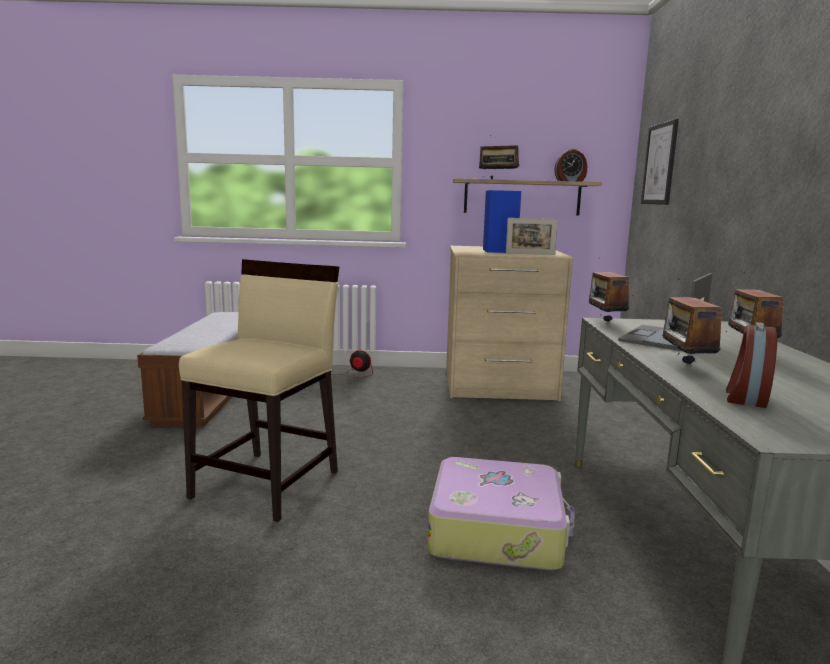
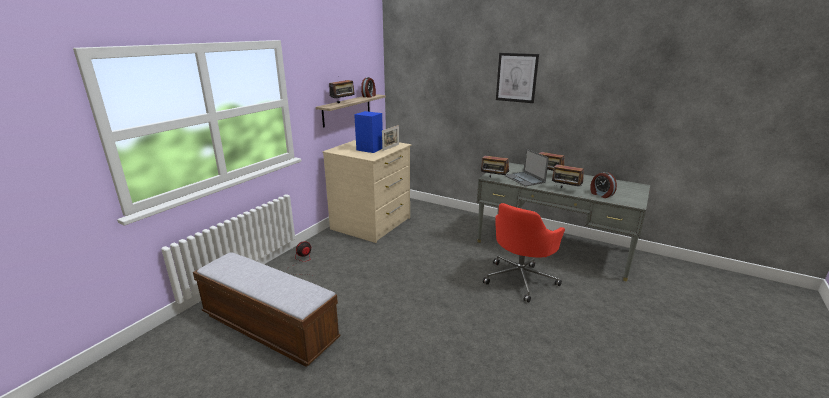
camera: 60 degrees left, 10 degrees up
(268, 483) = (440, 329): beige chair -> none
(497, 530) = (520, 279): suitcase -> red office chair
(660, 164) = (417, 84): picture -> picture (516, 77)

